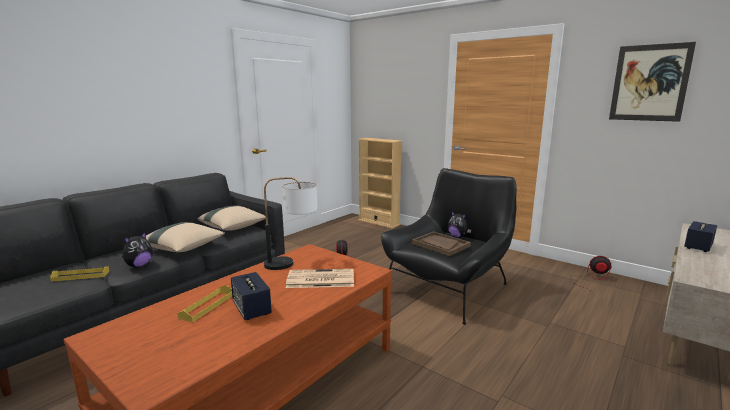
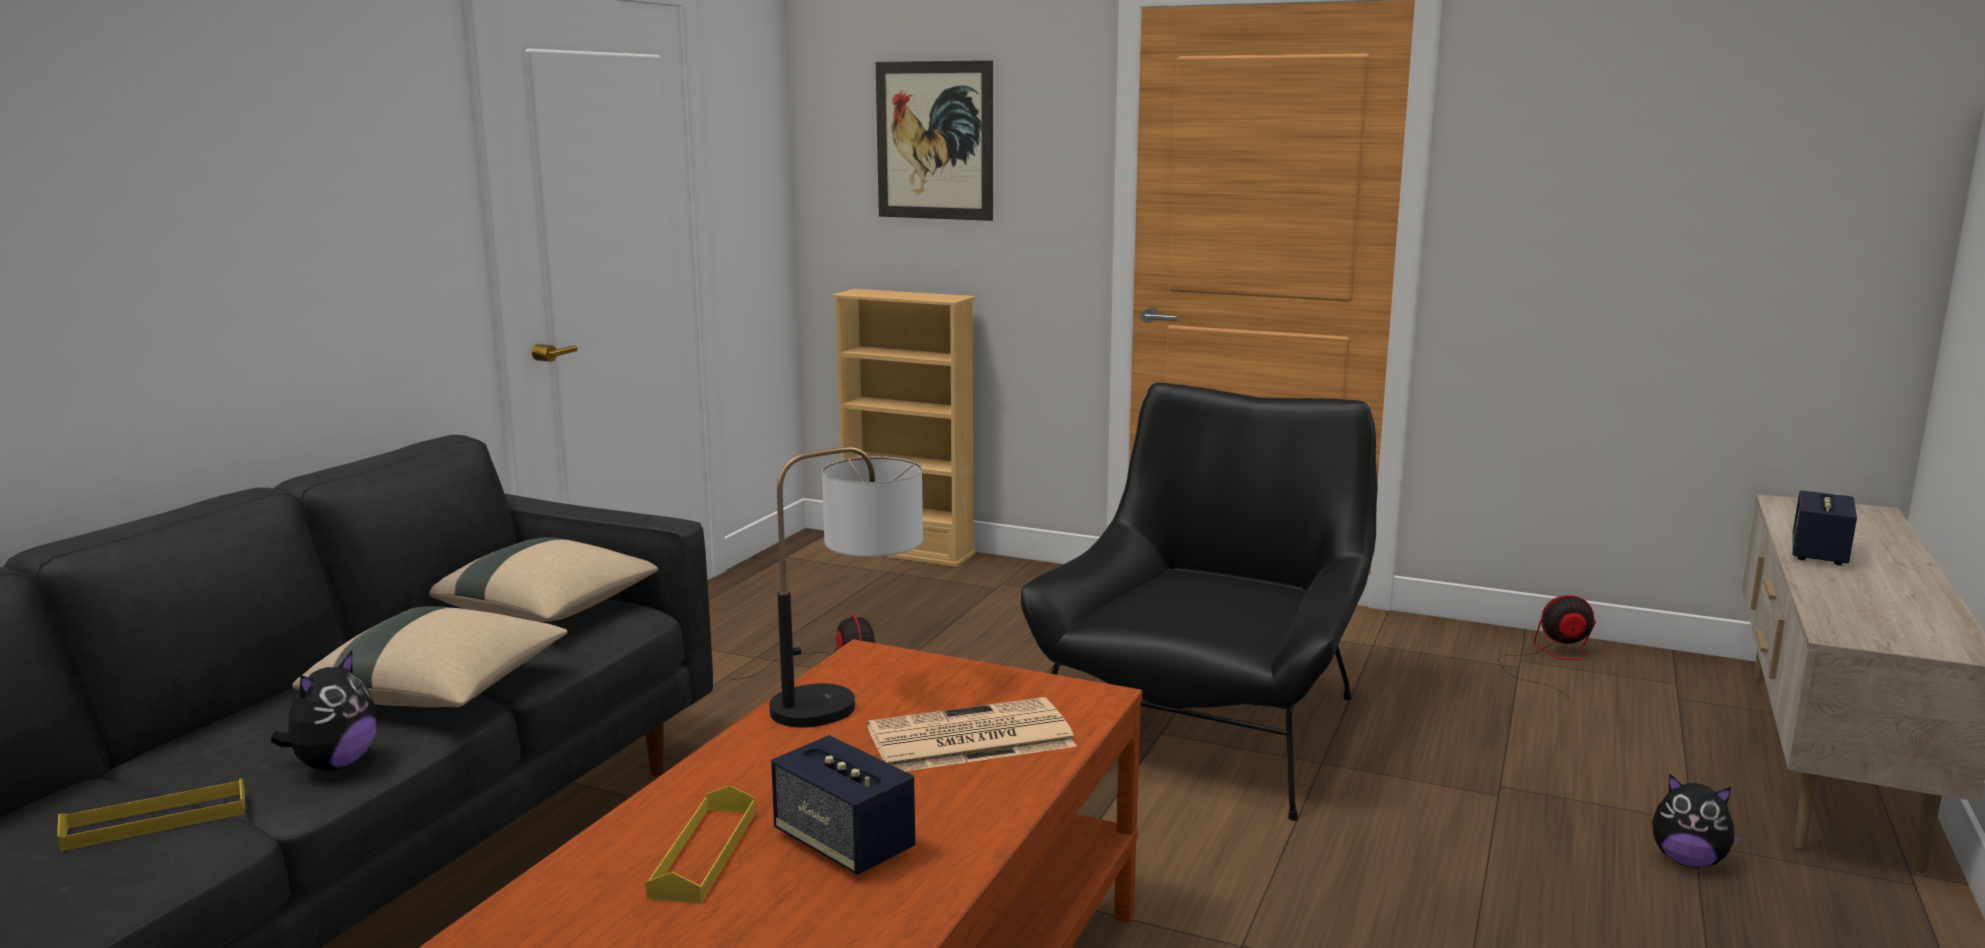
camera: 15 degrees left, 0 degrees up
(440, 245) = (1190, 606): brown tray -> none
(457, 236) = (1218, 578): plush toy -> plush toy (1688, 861)
(649, 83) = (1664, 139): picture -> picture (934, 140)

